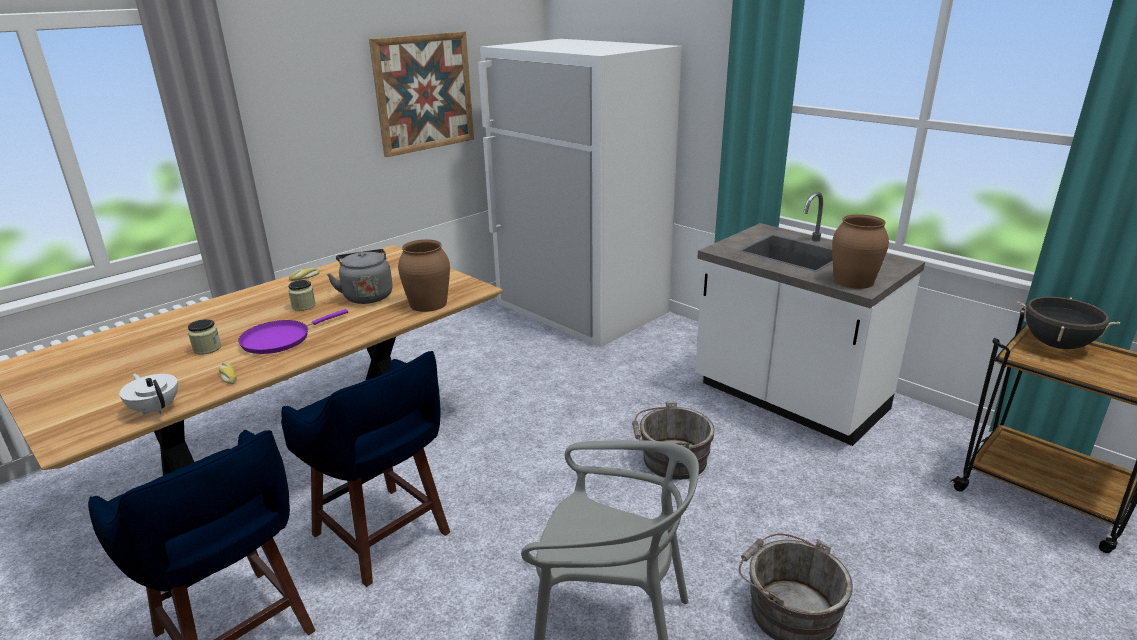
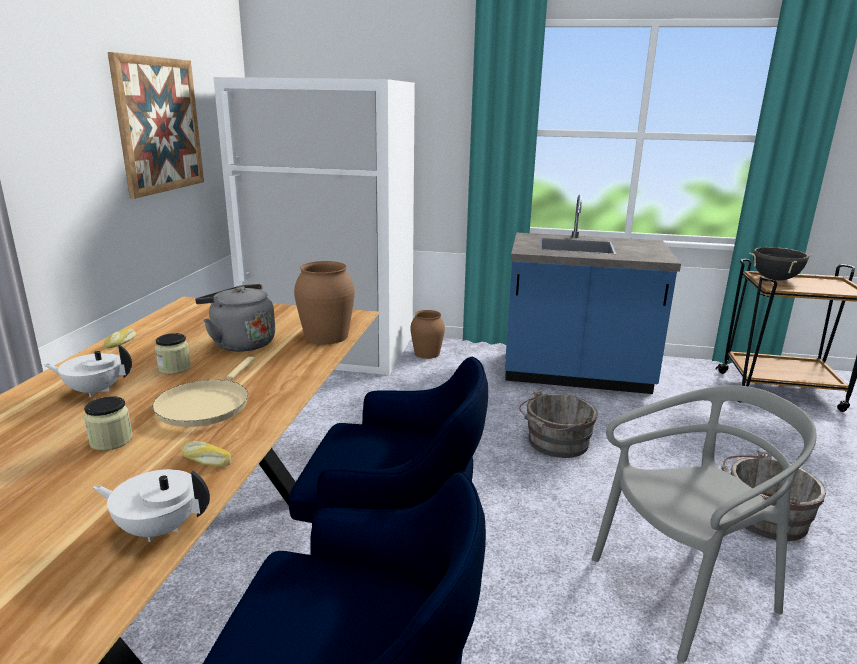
camera: 35 degrees left, 5 degrees down
(244, 311) = (95, 391): none -> white teapot
(280, 339) = (206, 405): purple frying pan -> beige frying pan
(788, 399) = (576, 375): white counter -> blue counter
(853, 281) = (649, 255): brown vase -> brown vase (427, 353)

